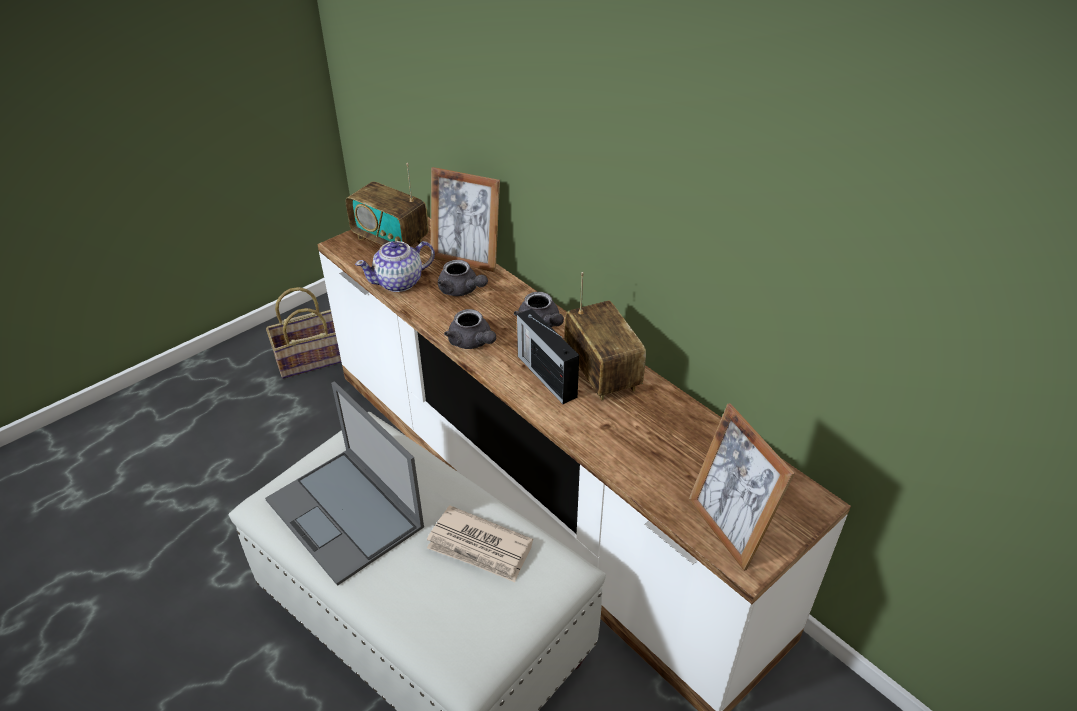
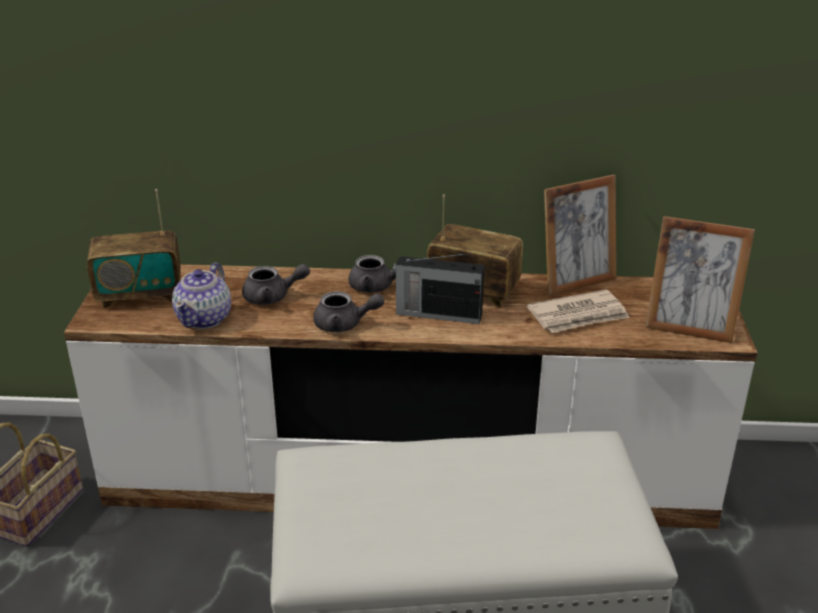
camera: 45 degrees left, 10 degrees down
(346, 514) = (390, 522): laptop -> none
(466, 259) = (239, 275): picture frame -> picture frame (576, 282)
(480, 547) = (524, 469): newspaper -> newspaper (579, 316)

